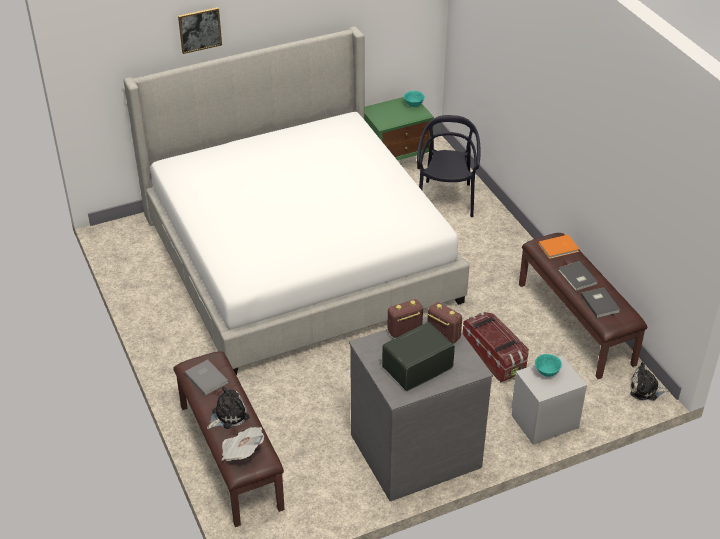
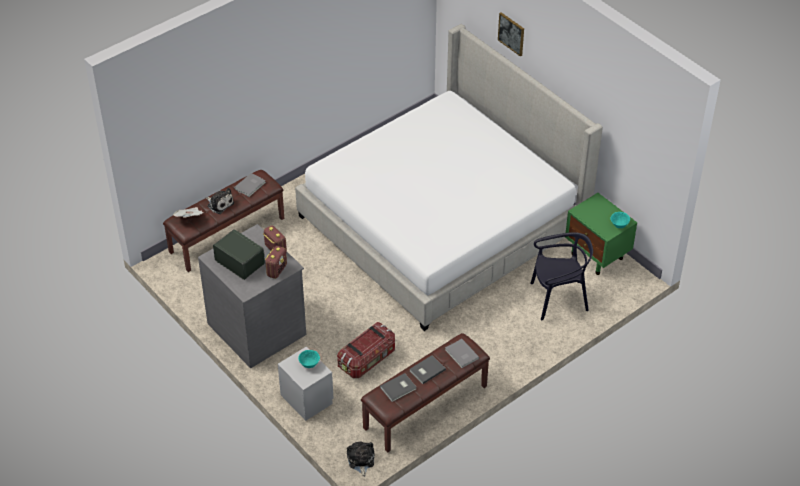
camera: 75 degrees right, 5 degrees up
(559, 248) = (461, 355): orange book -> grey book

